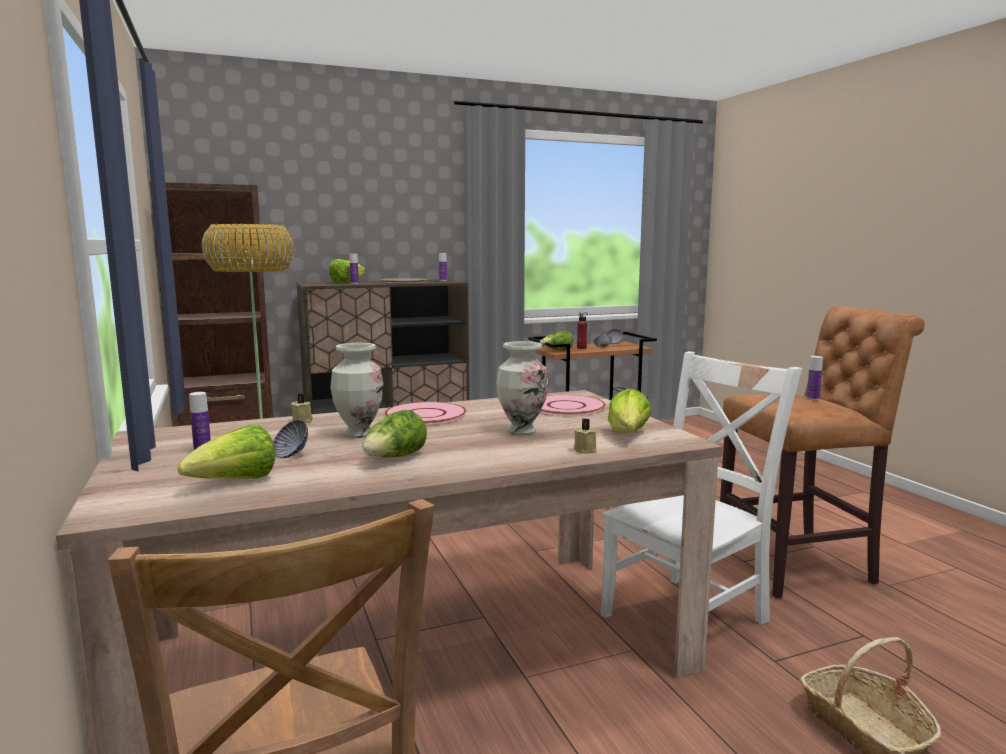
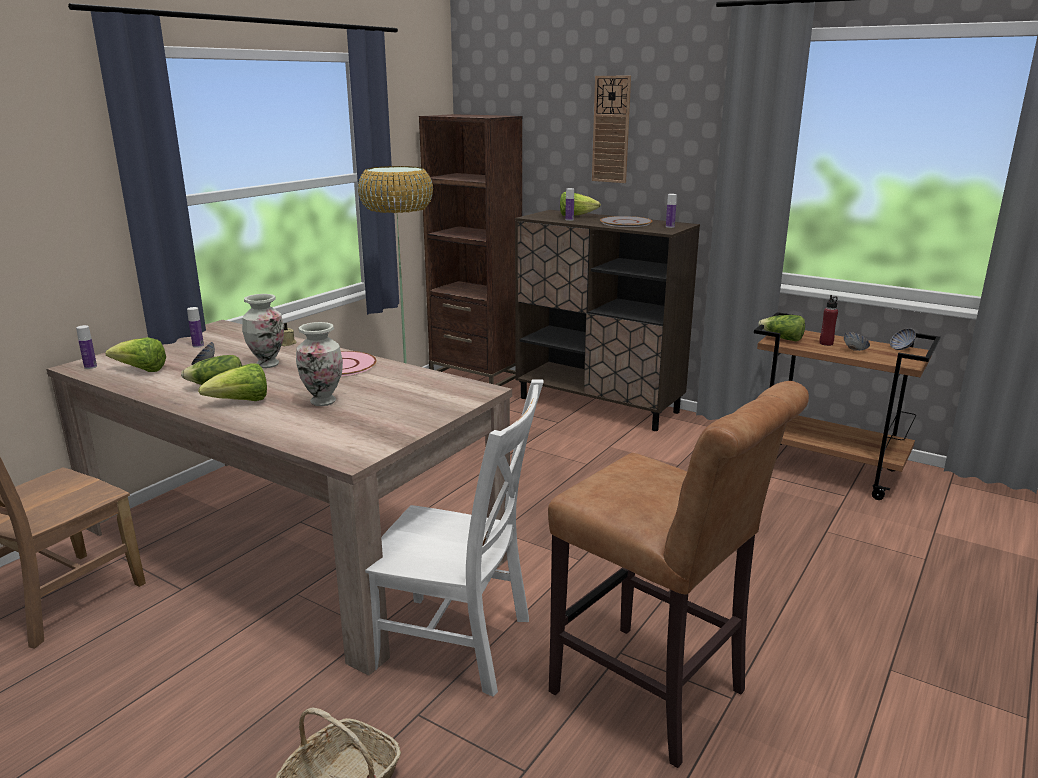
camera: 55 degrees right, 10 degrees up
(356, 203) = (611, 129): none -> wall clock
(566, 406) = (427, 396): pink plate -> none
(586, 450) = (288, 431): beige candle -> none
(628, 435) = (348, 436): lettuce -> lettuce (241, 402)
(812, 398) = (660, 493): bottle -> bottle (90, 367)

